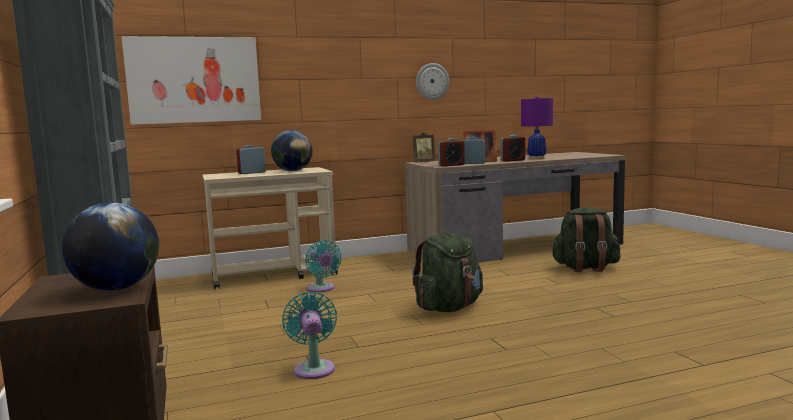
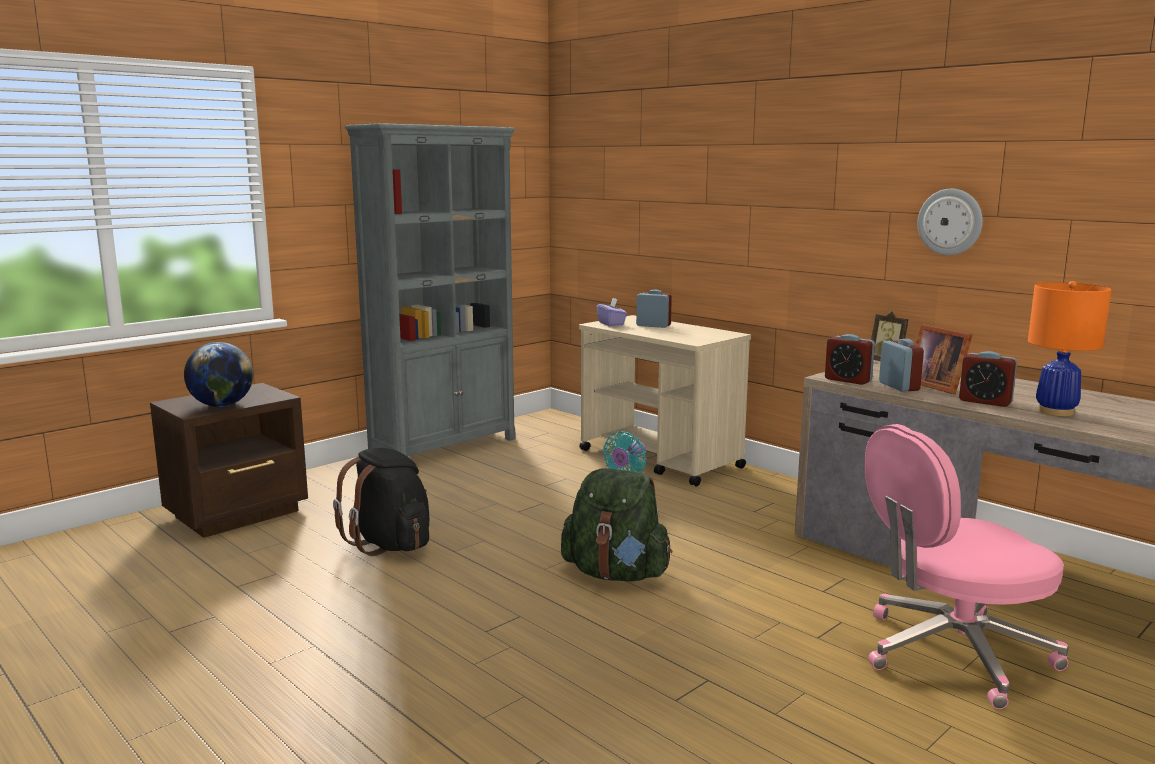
camera: 65 degrees right, 5 degrees up
(194, 80) = (641, 200): picture -> none
(223, 176) = (611, 324): none -> purple tissue box
(293, 171) = (685, 334): globe -> none
(314, 368) = (390, 544): turquoise fan -> black backpack
(536, 158) = (1055, 411): purple table lamp -> orange table lamp
(585, 268) = (952, 653): green backpack -> pink office chair

